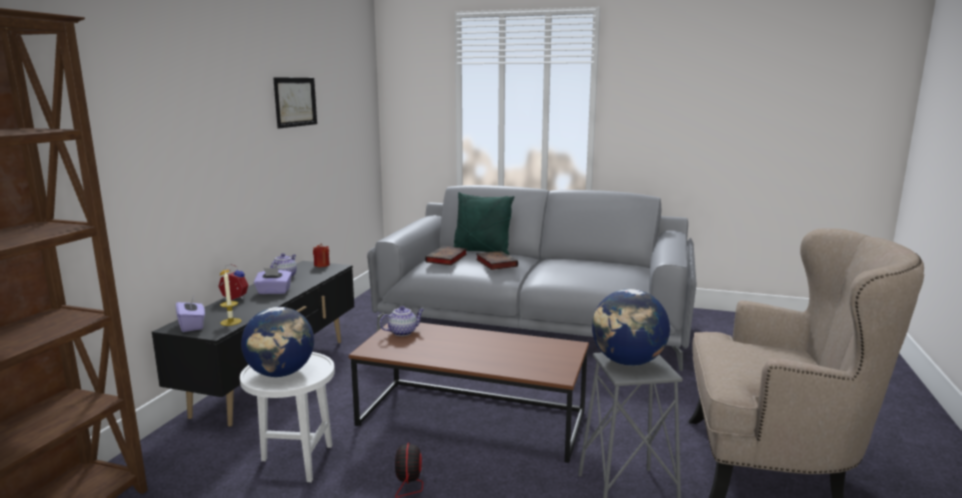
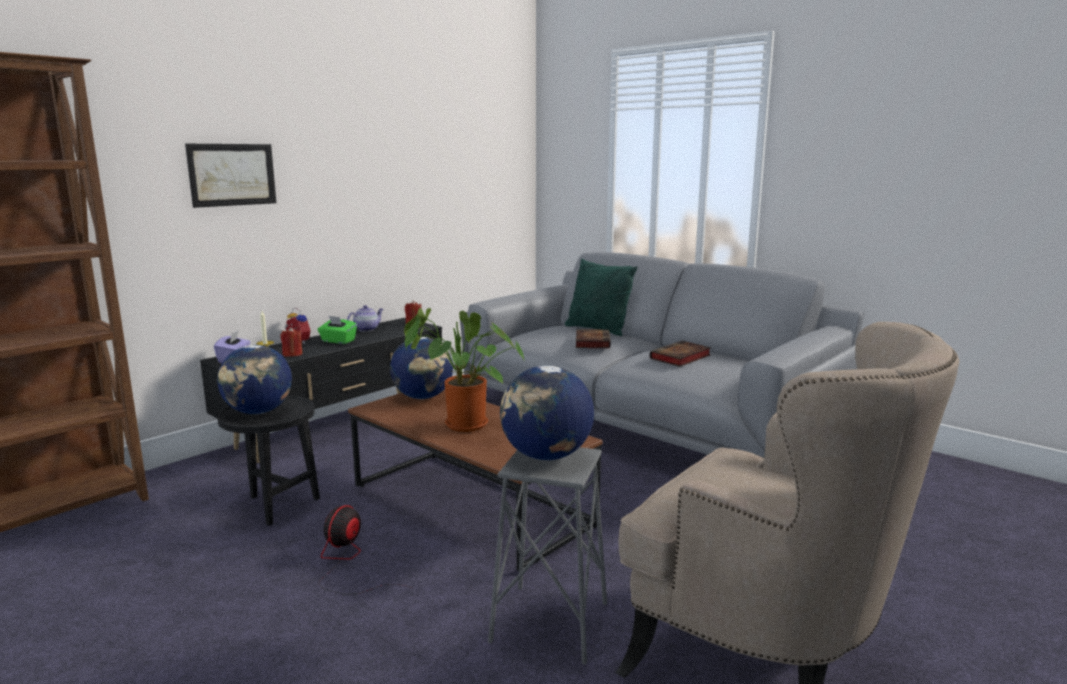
camera: 25 degrees right, 0 degrees up
(247, 311) = (292, 354): none -> red candle
(274, 291) = (338, 341): purple tissue box -> green tissue box
(295, 102) = (405, 151): picture -> picture (232, 174)
(295, 461) = (276, 505): white side table -> black side table
(403, 332) = (423, 397): teapot -> globe
(446, 259) = (546, 332): book -> book (680, 358)
(470, 351) = (461, 426): none -> potted plant

